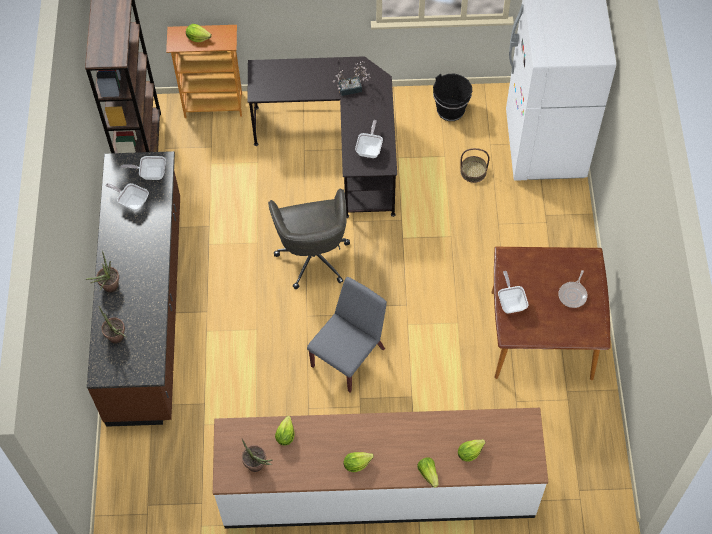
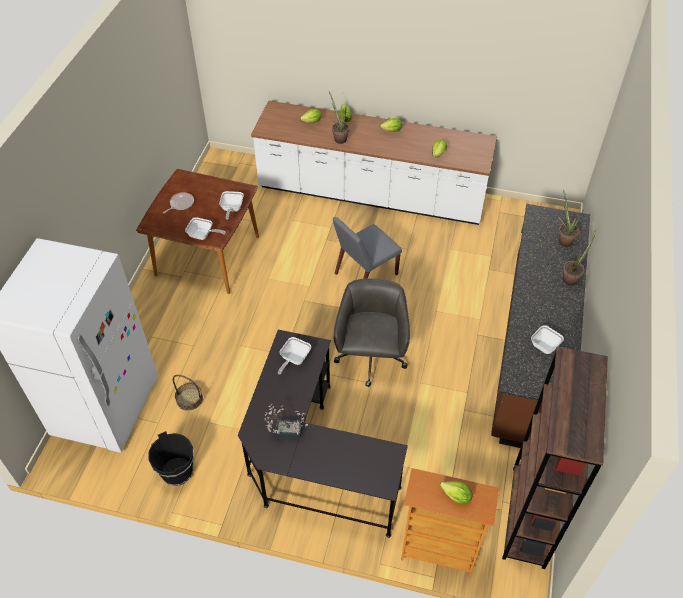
camera: 165 degrees left, 10 degrees down
(150, 173) = (526, 372): frying pan -> frying pan (203, 235)
(258, 466) = (462, 142): potted plant -> potted plant (339, 138)

